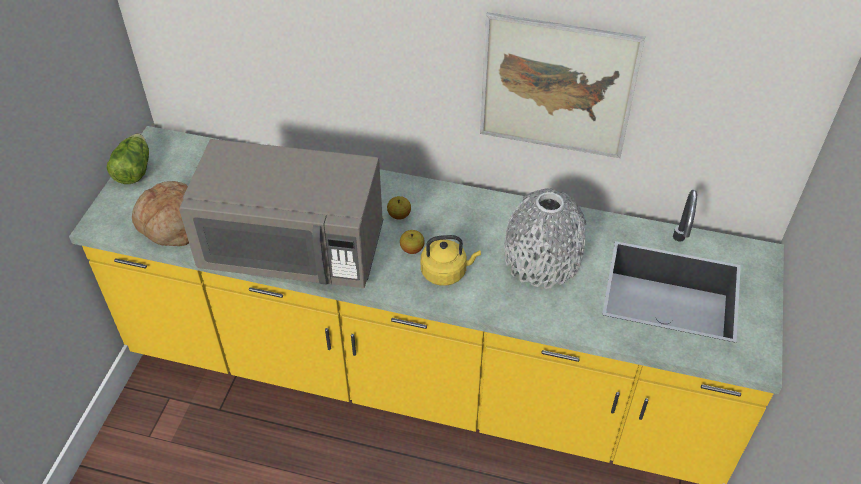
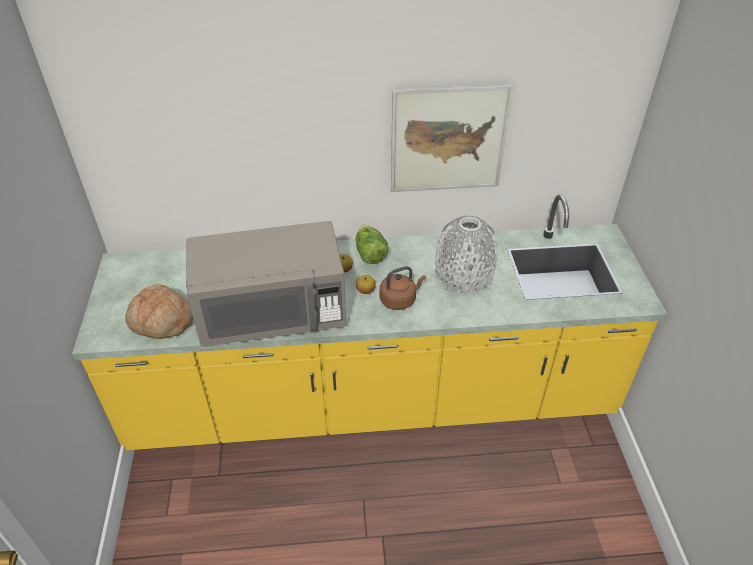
camera: 20 degrees left, 5 degrees down
(133, 170) = (107, 289): lettuce -> lettuce (369, 253)
(446, 272) = (399, 300): yellow kettle -> brown kettle

